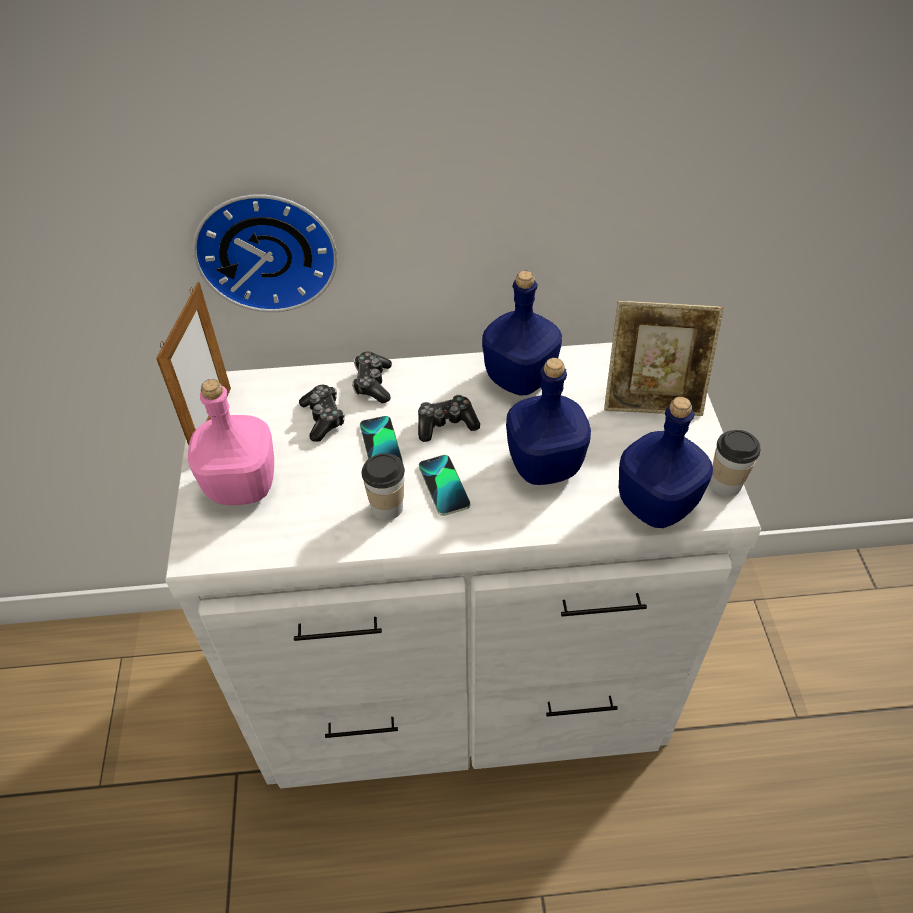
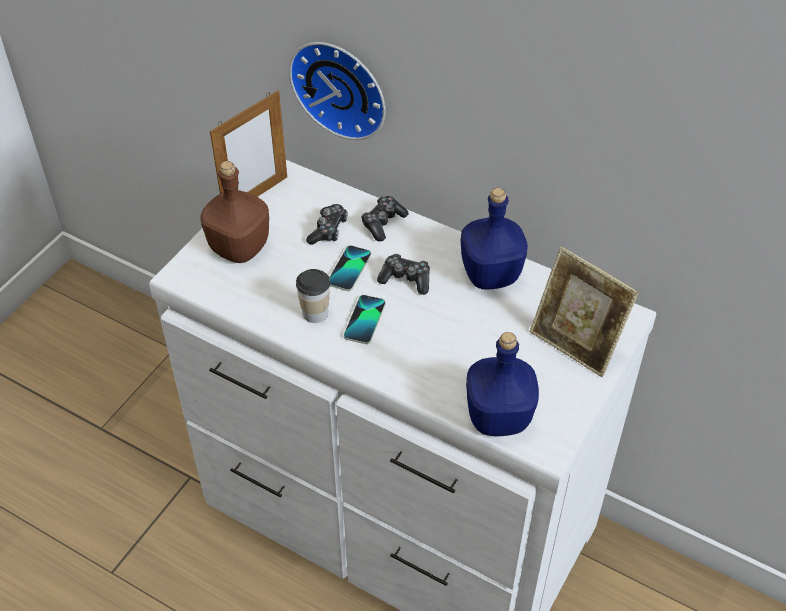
camera: 35 degrees right, 0 degrees up
(240, 486) = (238, 247): pink bottle -> brown bottle
(543, 466) = (445, 345): blue bottle -> none
(725, 484) = (566, 434): cup -> none

